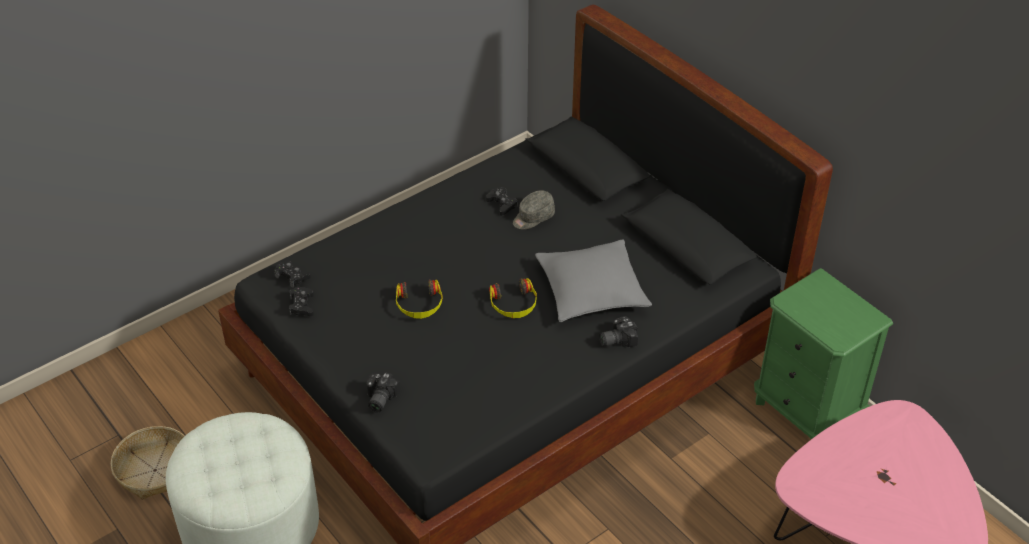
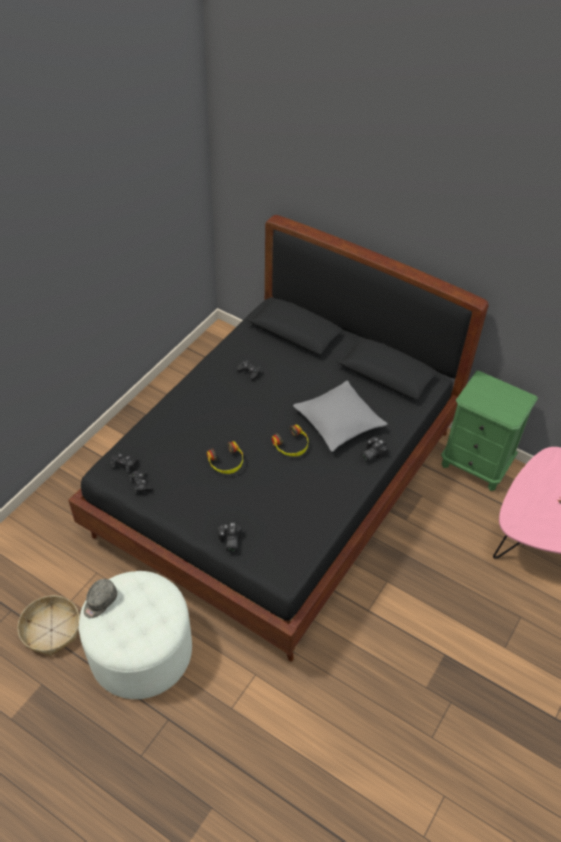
camera: 20 degrees left, 5 degrees up
(533, 217) = (275, 377): grey cap -> grey cap (100, 602)

